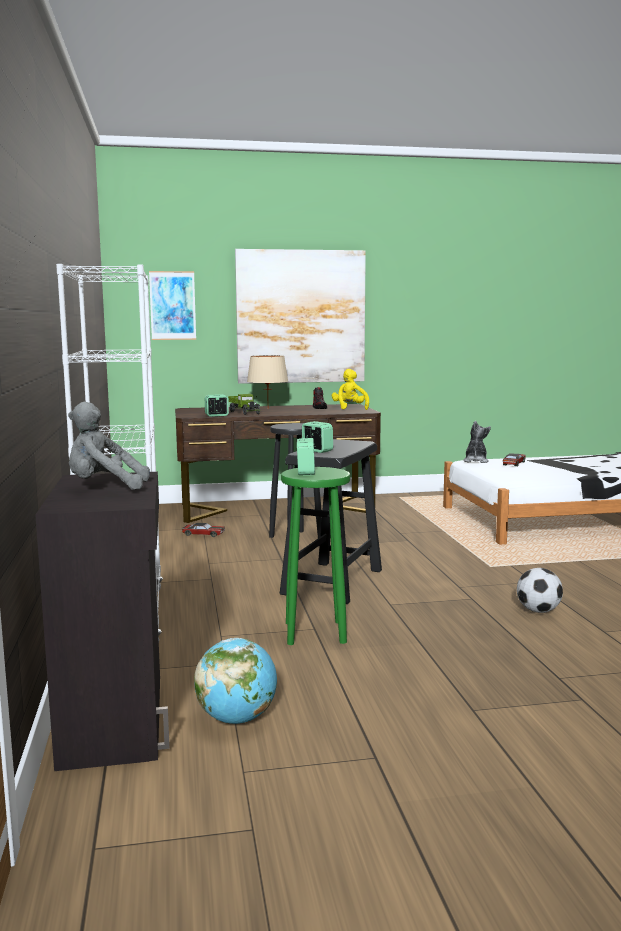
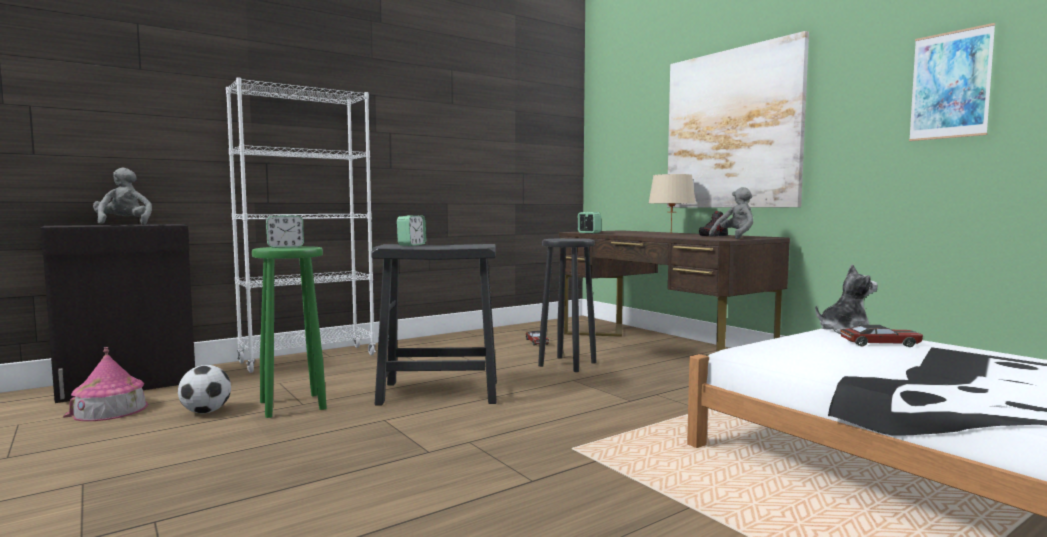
camera: 65 degrees right, 5 degrees down
(172, 305) = (625, 131): picture -> picture (950, 85)
(237, 719) = (110, 410): globe -> toy house
(244, 412) = (627, 233): toy truck -> none
(349, 408) = (735, 237): yellow plush toy -> grey plush toy
(538, 611) = (401, 492): football -> football (206, 412)

